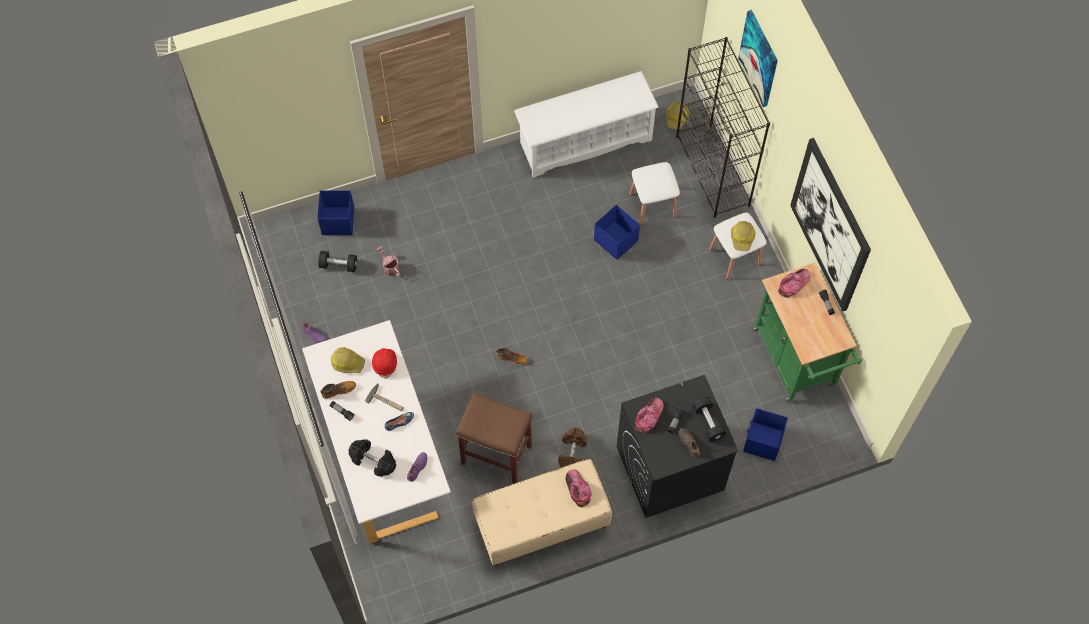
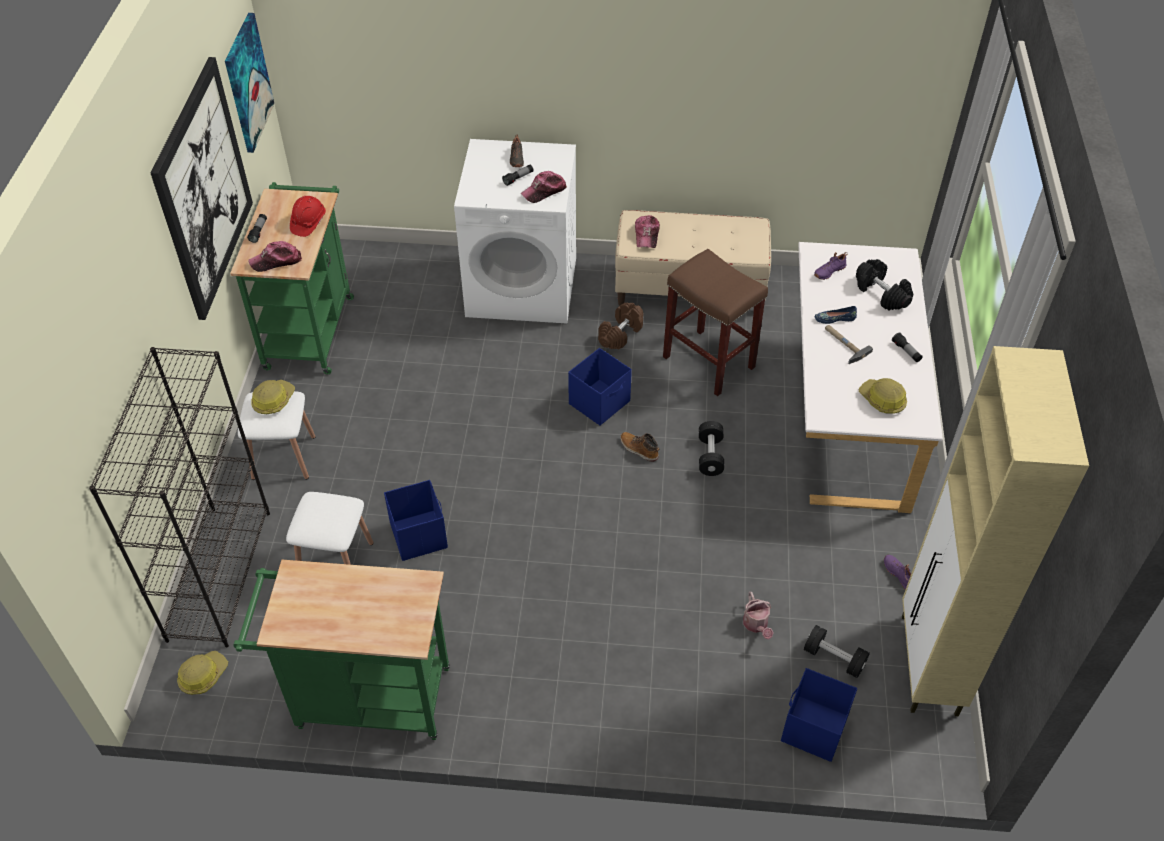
camera: 155 degrees left, 15 degrees down
(283, 282) = (929, 666): none -> beige cabinet
(339, 390) = (903, 374): boot -> none
(385, 363) = (831, 382): red hard hat -> red hard hat (308, 223)
(585, 141) = (364, 697): white shoe rack -> green cart
(669, 469) = (522, 287): black washing machine -> white washing machine
(708, 422) = (483, 167): black dumbbell -> black dumbbell (710, 456)
(759, 58) = (99, 347): picture -> picture (247, 83)
(762, 441) = (407, 275): blue storage box -> blue storage box (600, 402)

